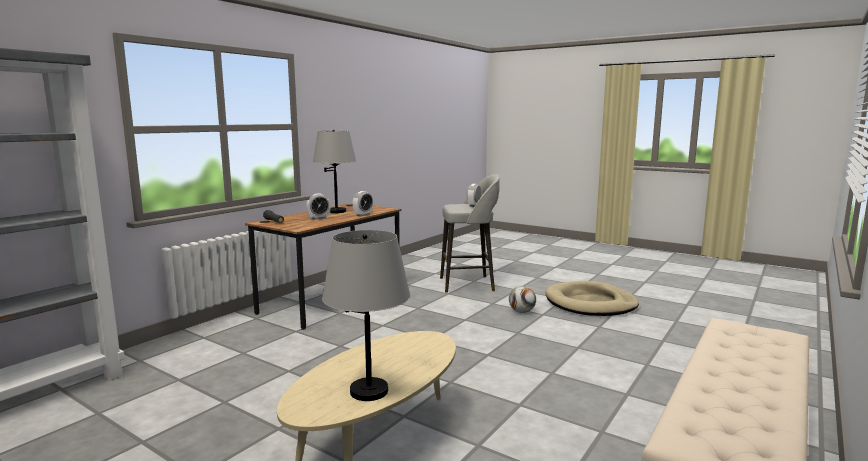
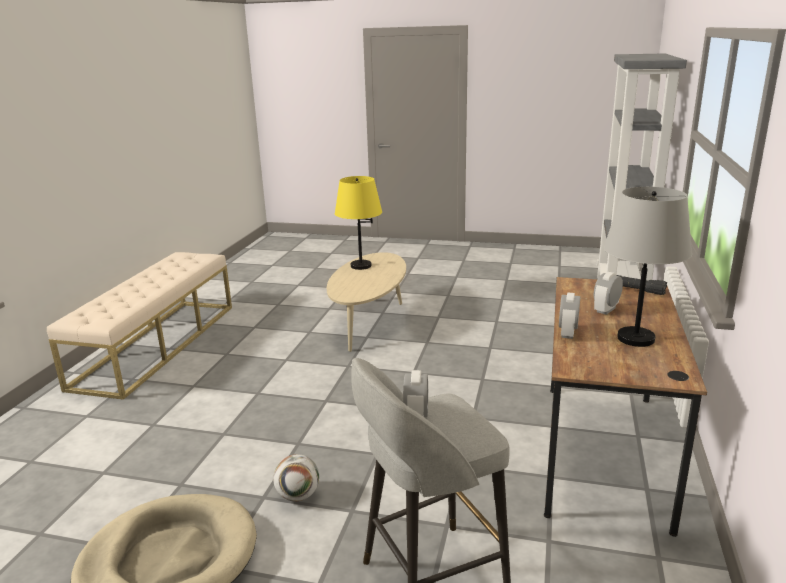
camera: 160 degrees right, 10 degrees up
(369, 391) = (360, 266): grey table lamp -> yellow table lamp

